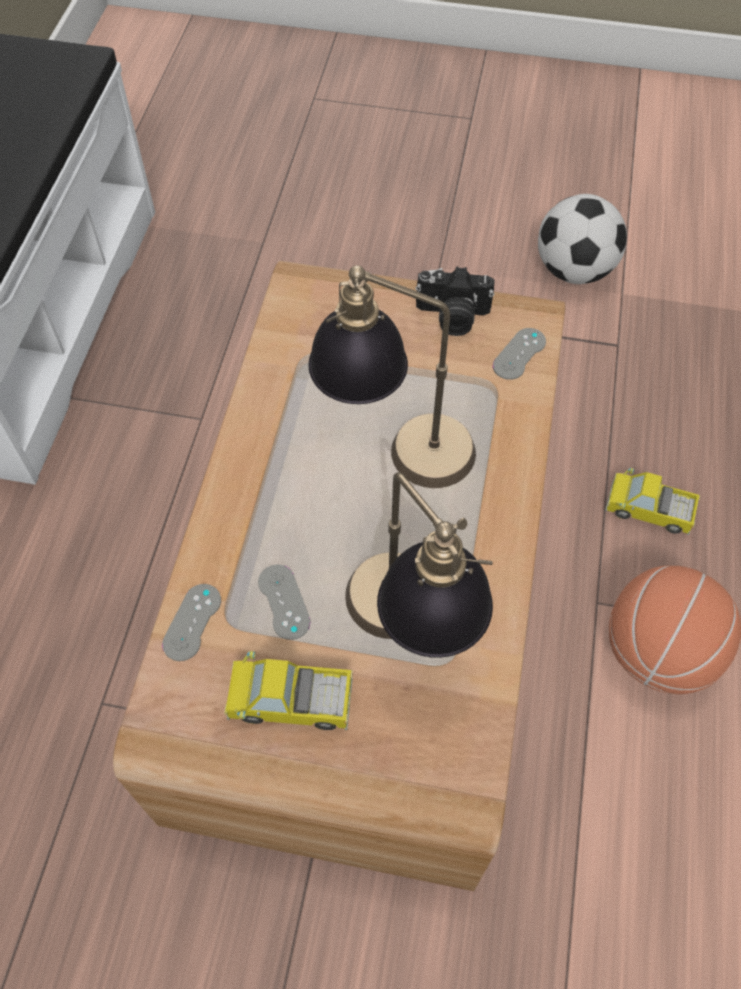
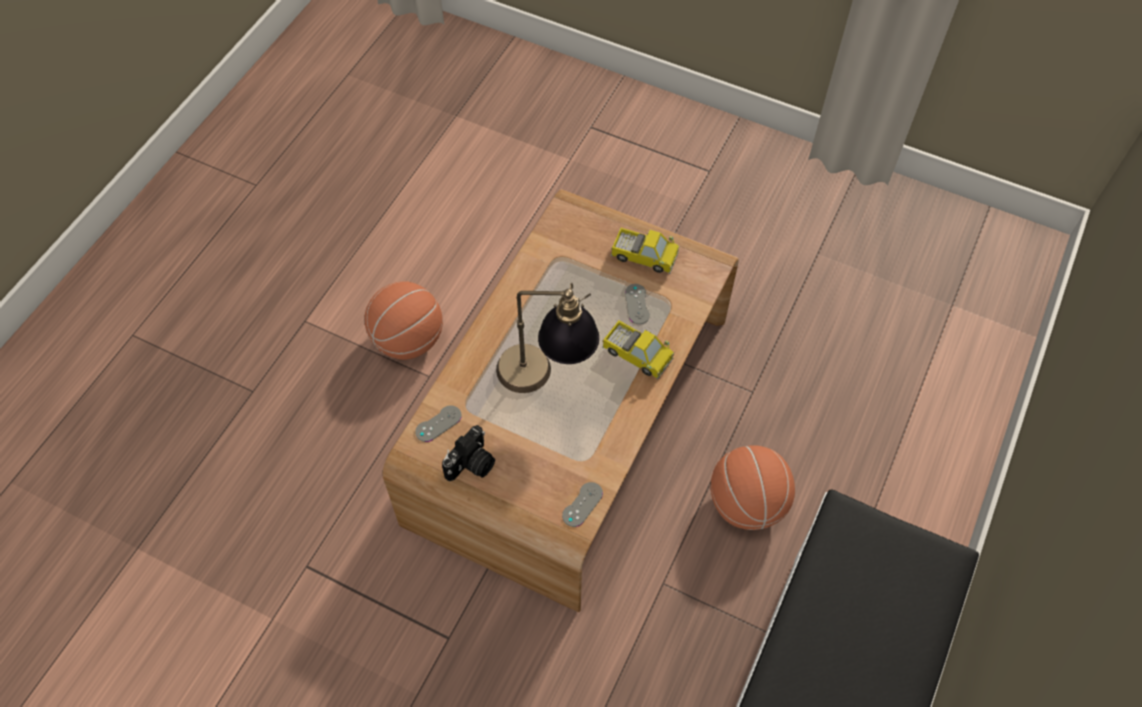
camera: 165 degrees left, 0 degrees up
(103, 534) = (746, 503): none -> basketball
(192, 622) = (689, 305): grey game controller -> grey game controller (582, 504)
(408, 631) = (573, 274): table lamp -> none
(452, 317) = (472, 465): camera -> camera turned 105 degrees clockwise
(574, 271) = (299, 656): football -> none
(648, 510) = (363, 426): toy truck -> toy truck (637, 355)

